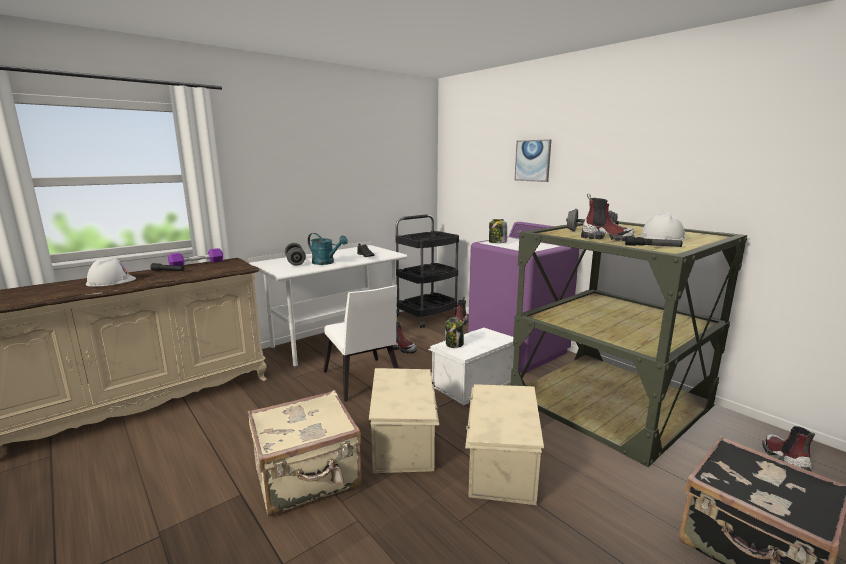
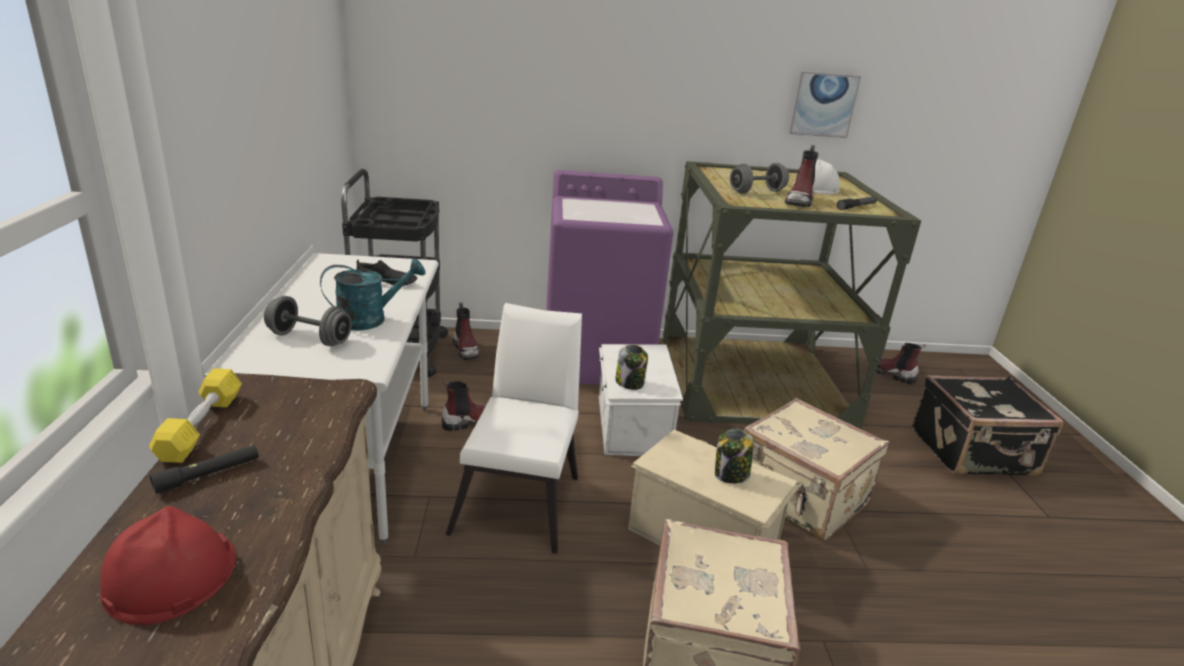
camera: 55 degrees left, 10 degrees up
(111, 281) = (170, 575): white hard hat -> red hard hat
(197, 264) = (201, 427): purple dumbbell -> yellow dumbbell
(363, 381) = (521, 498): white chair -> white chair turned 90 degrees counterclockwise
(497, 242) = (585, 214): jar -> jar (731, 475)
(499, 465) = (800, 498): beige storage box -> beige suitcase
(533, 160) = (575, 74): picture -> picture (823, 104)
(606, 238) = (799, 201): boot -> boot turned 135 degrees clockwise

